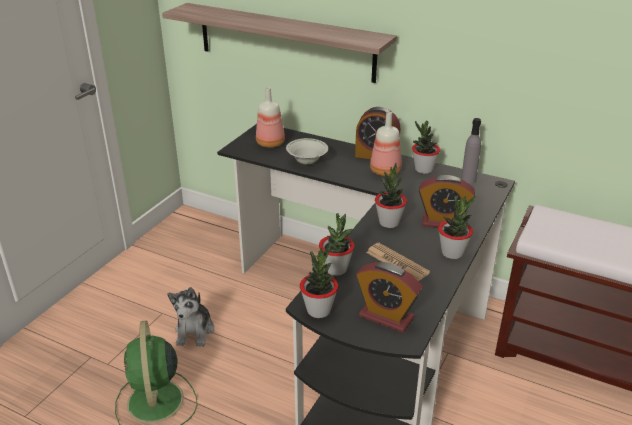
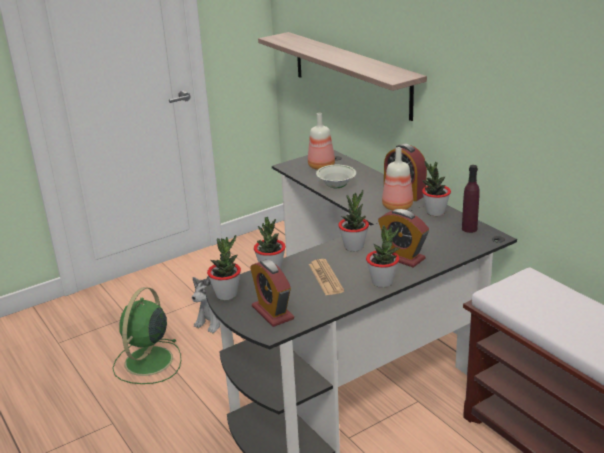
camera: 30 degrees right, 5 degrees down
(468, 180) = (469, 229): grey bottle -> purple bottle

